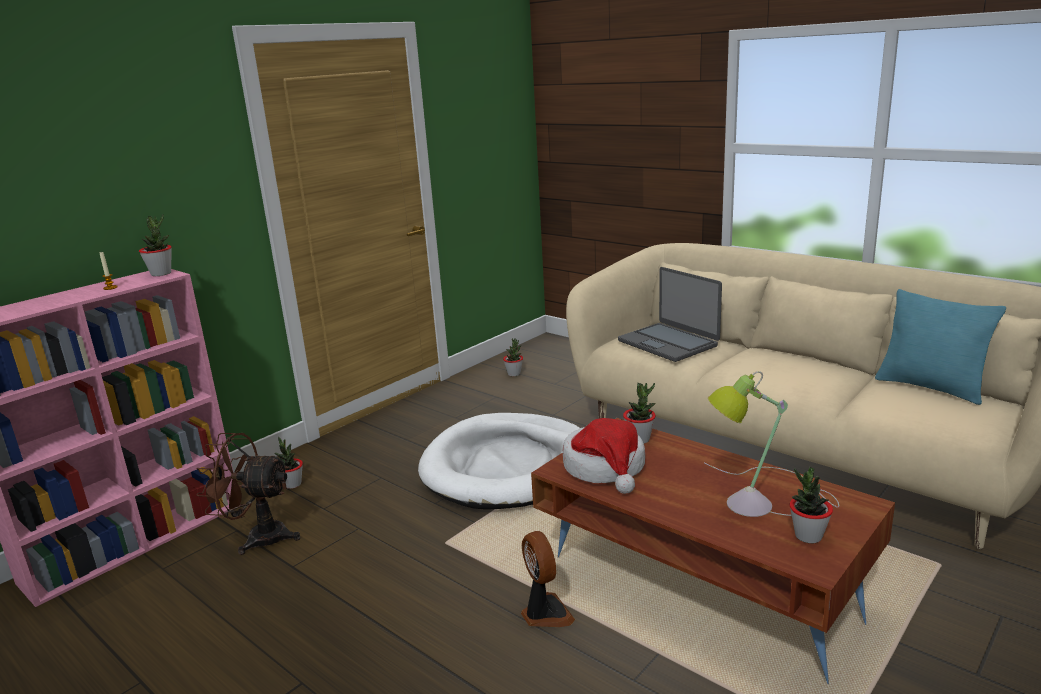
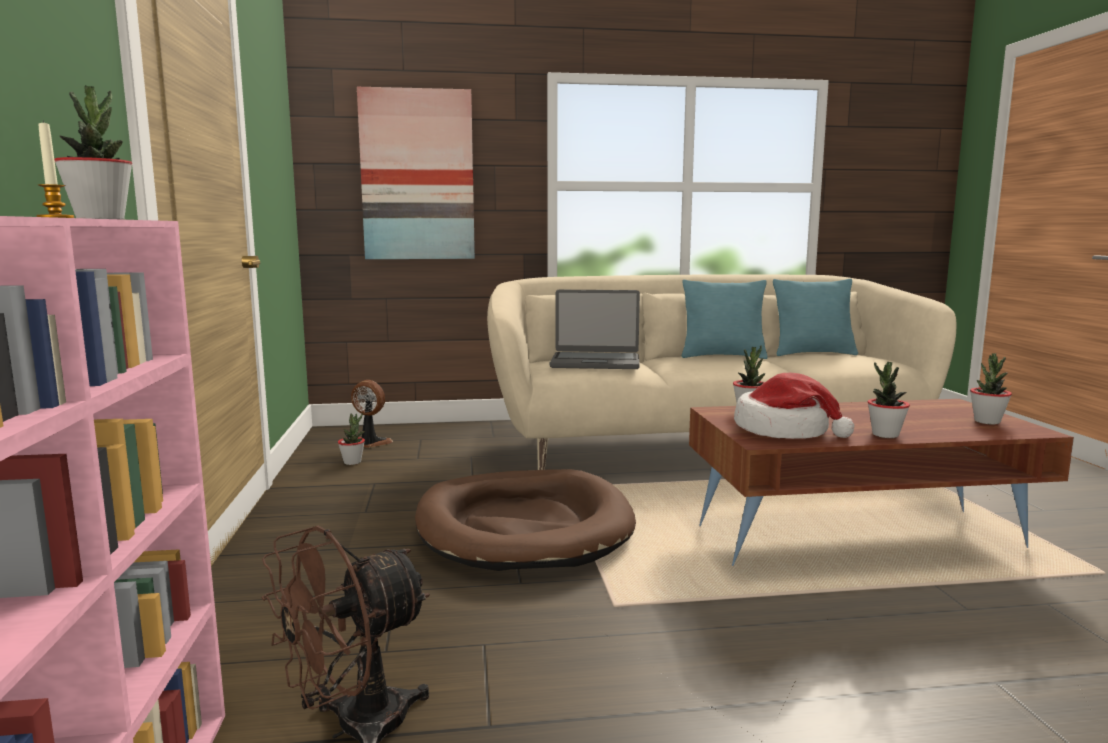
camera: 50 degrees left, 10 degrees down
(292, 484) = (270, 651): potted plant -> potted plant (885, 435)
(507, 466) = (523, 527): white dog bed -> brown dog bed
(545, 613) = (820, 607): fan -> fan (371, 443)
(617, 135) = (417, 175): none -> picture
(760, 497) = (910, 415): table lamp -> none
(811, 364) = (722, 356): none -> turquoise pillow

